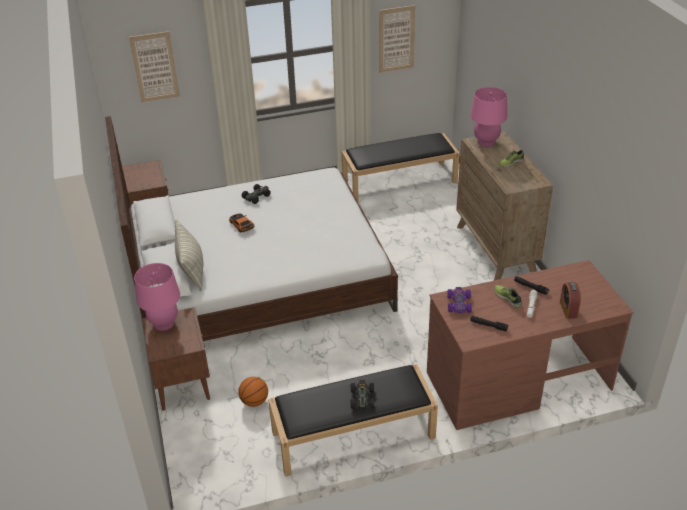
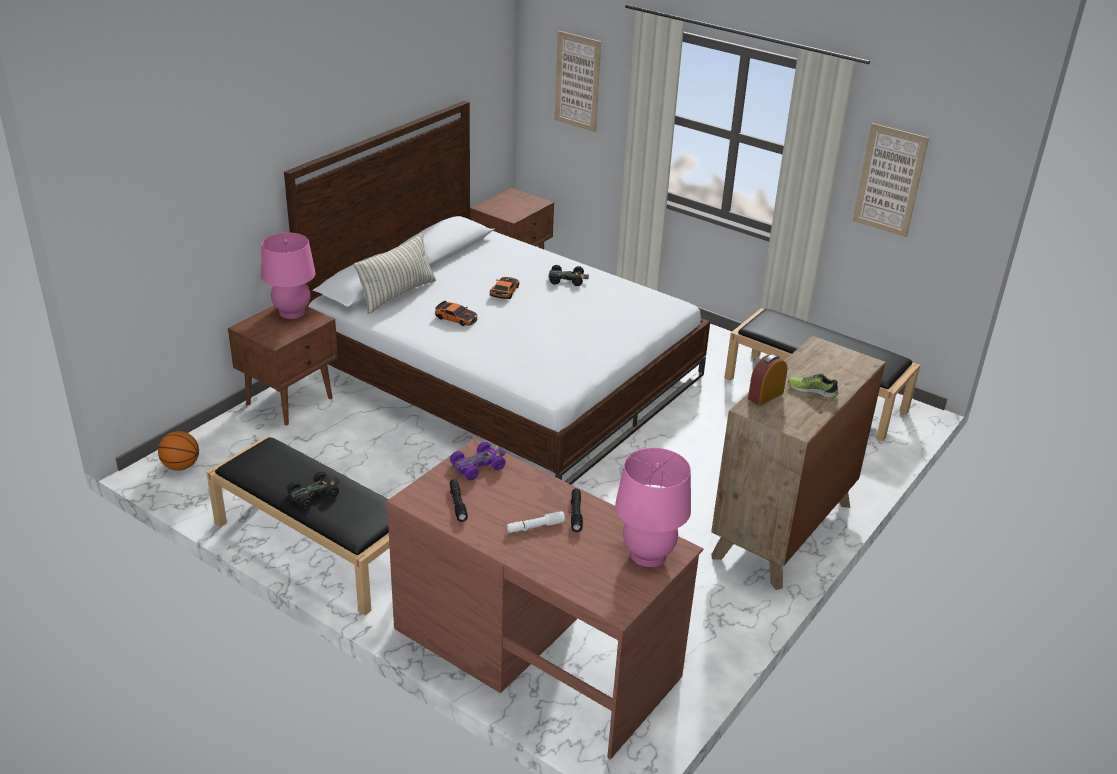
camera: 50 degrees right, 5 degrees down
(250, 256) = (456, 317): none -> toy car
(254, 401) = (308, 455): basketball -> basketball (181, 466)
(486, 142) = (833, 356): pink table lamp -> pink table lamp (648, 554)
(508, 298) = (532, 501): shoe -> none
(568, 309) = (563, 562): alarm clock -> alarm clock (765, 396)

